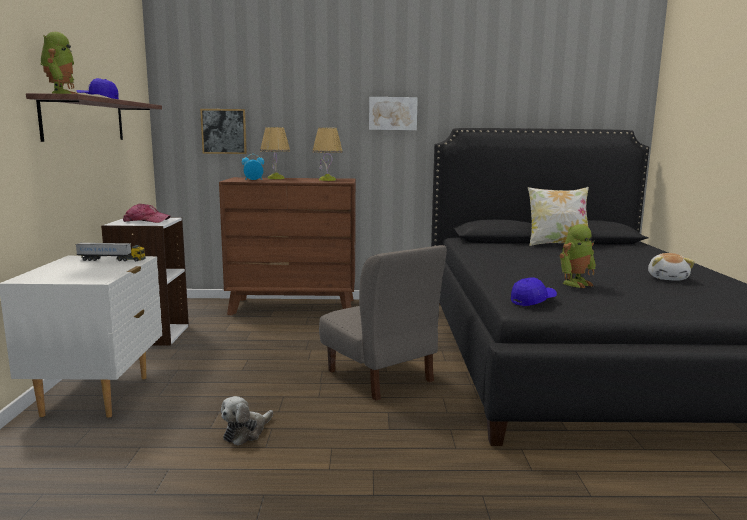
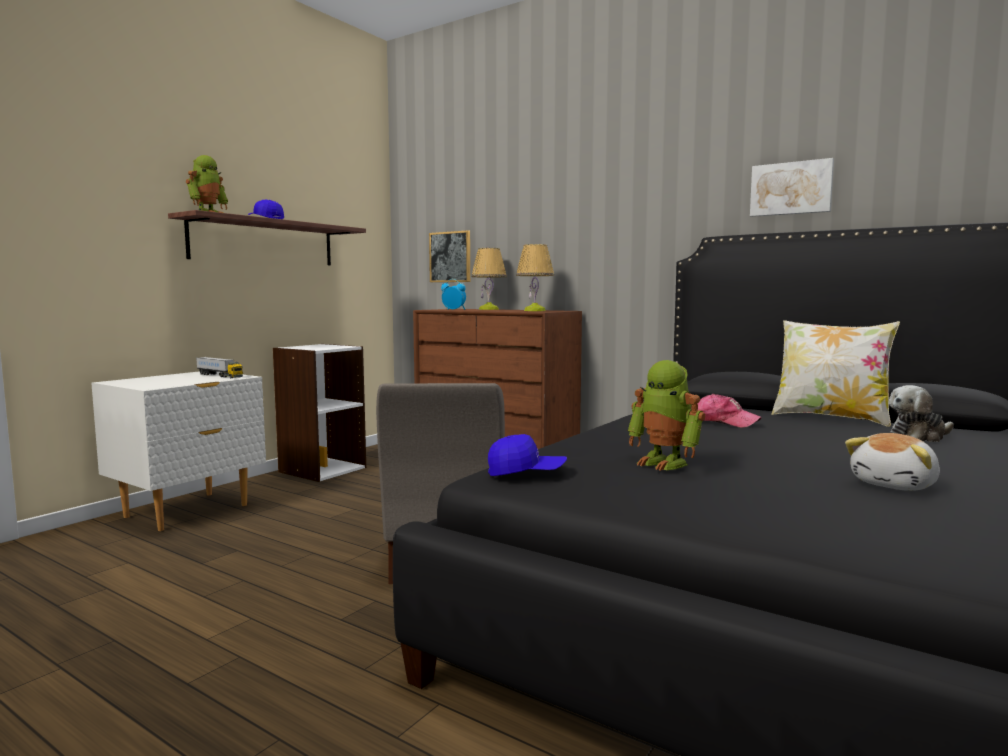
camera: 35 degrees right, 5 degrees down
(146, 221) = (320, 347): cap -> cap (721, 422)
(246, 432) = (217, 576): plush toy -> plush toy (918, 437)
(392, 113) = (629, 223): picture -> picture (791, 188)
(575, 283) = (664, 463): toy robot -> toy robot turned 45 degrees clockwise

